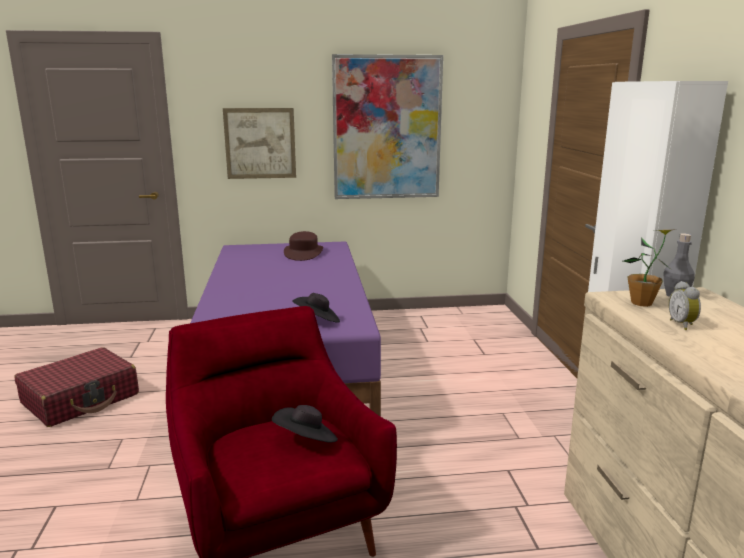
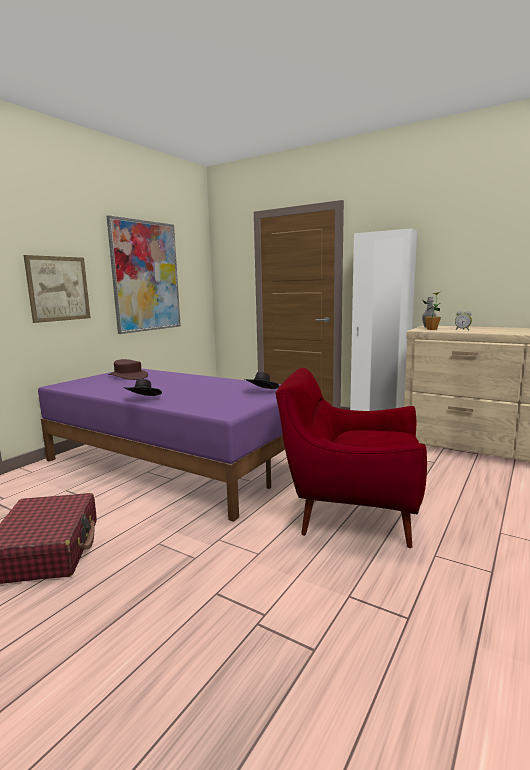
camera: 50 degrees left, 5 degrees down
(306, 441) = (377, 435): black hat -> black hat (143, 400)

